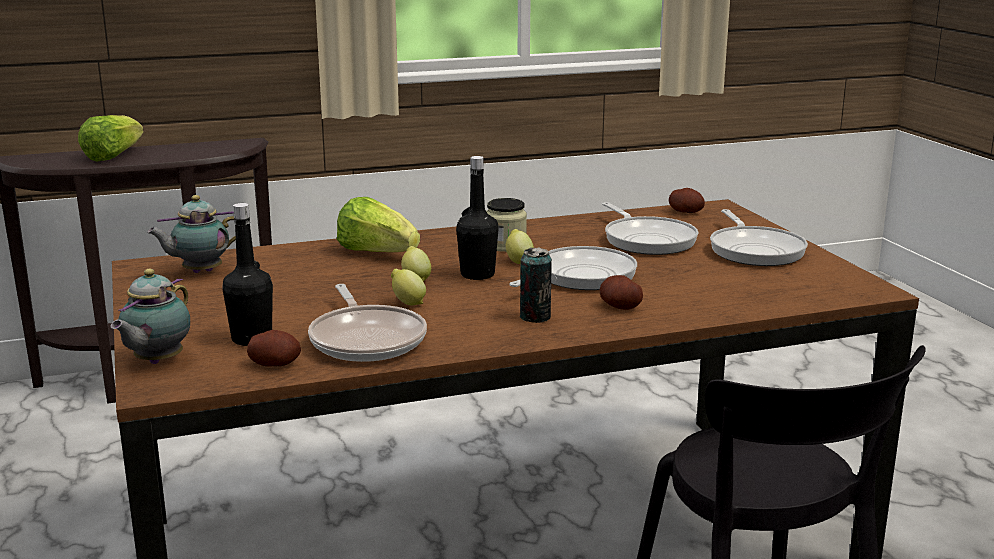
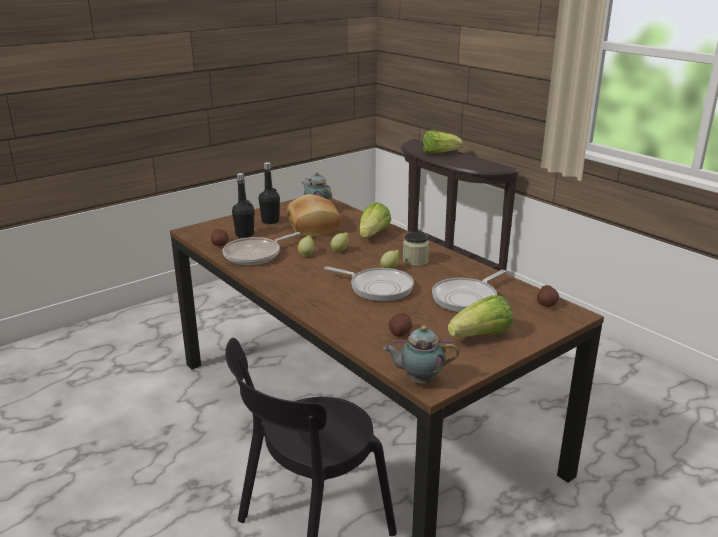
camera: 70 degrees right, 5 degrees up
(156, 362) = (213, 225): teapot -> teapot (418, 380)
(288, 286) = (312, 227): none -> bread
(477, 274) = (359, 262): black bottle -> black bottle (270, 221)
(535, 317) = (306, 285): can -> none
(620, 307) = (336, 304): potato -> potato (400, 333)
(755, 250) = (481, 336): frying pan -> lettuce

